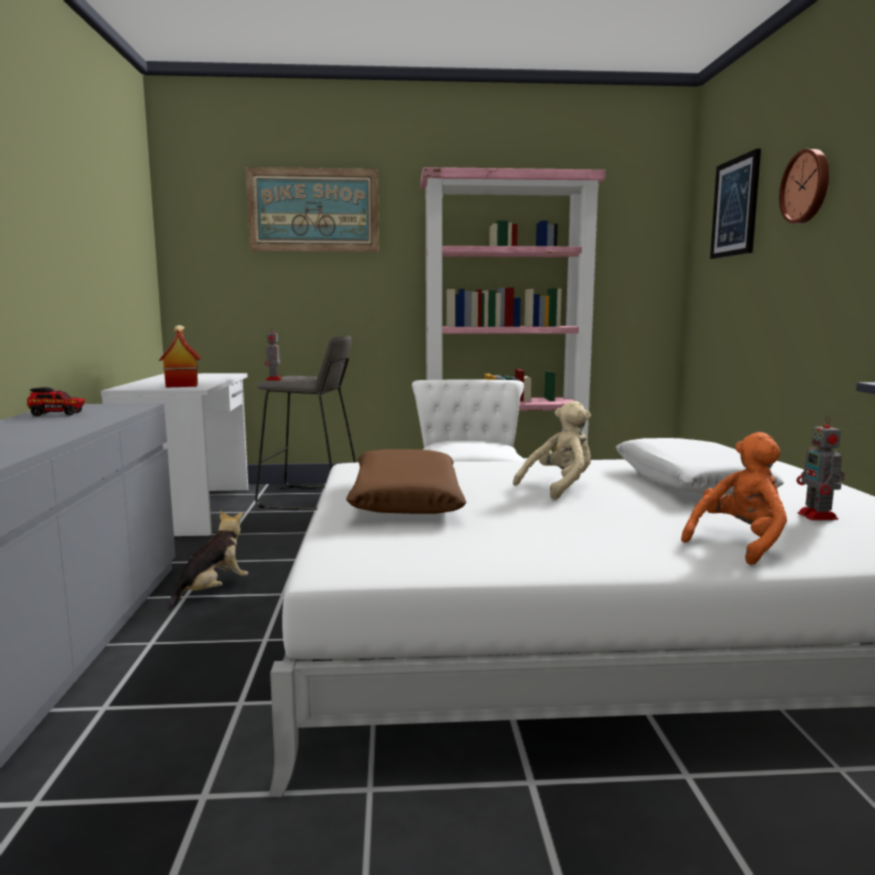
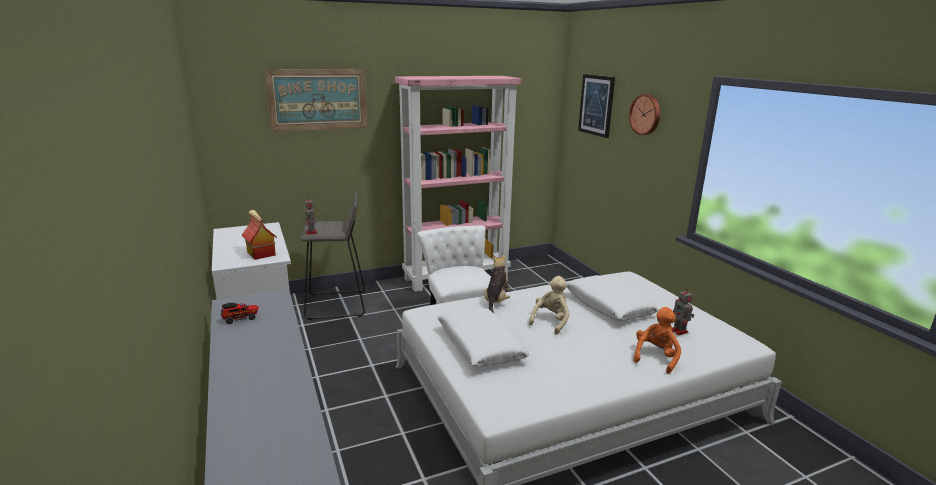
camera: 20 degrees left, 10 degrees up
(212, 591) = (340, 402): plush toy -> plush toy (496, 301)
(405, 499) = (480, 346): brown pillow -> white pillow

